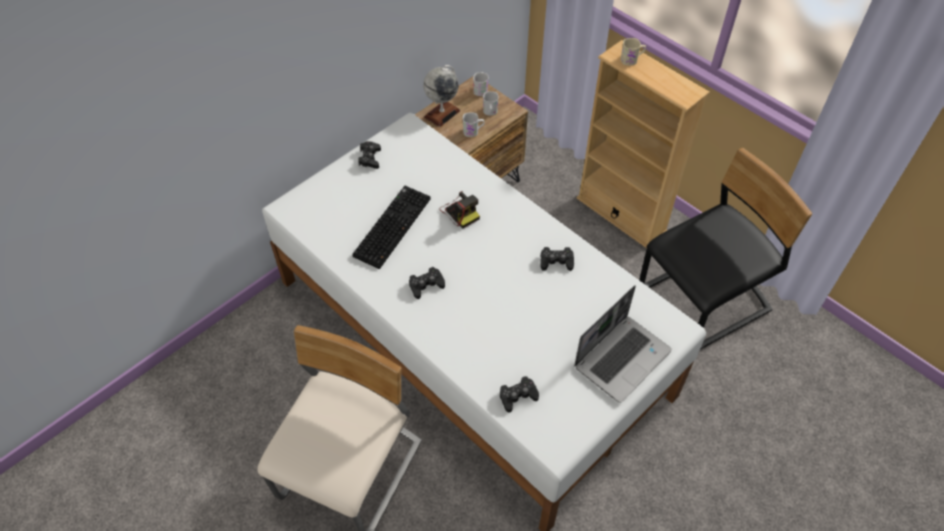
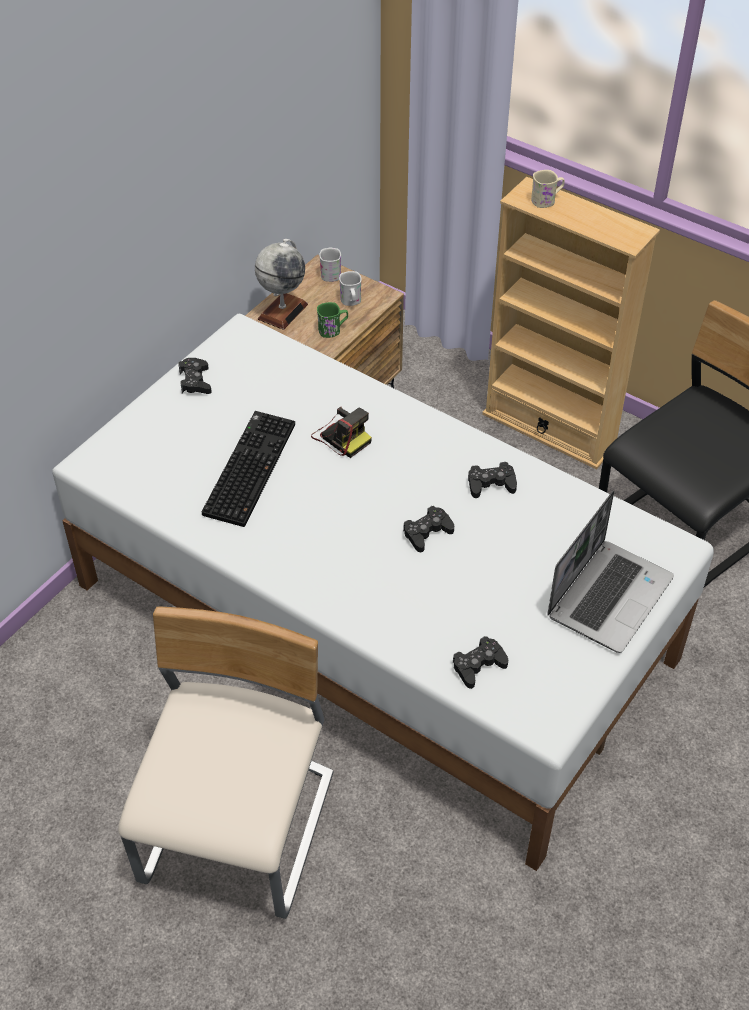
camera: 10 degrees left, 5 degrees down
(426, 285) = (316, 539): black game controller -> black game controller (427, 533)
(473, 131) = (333, 330): white mug -> green mug

